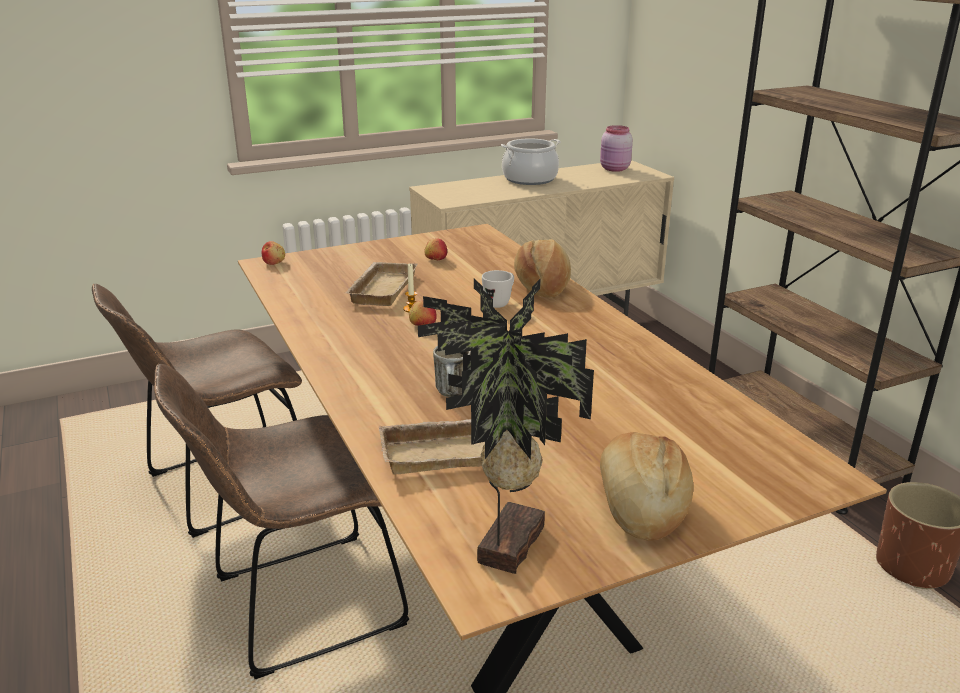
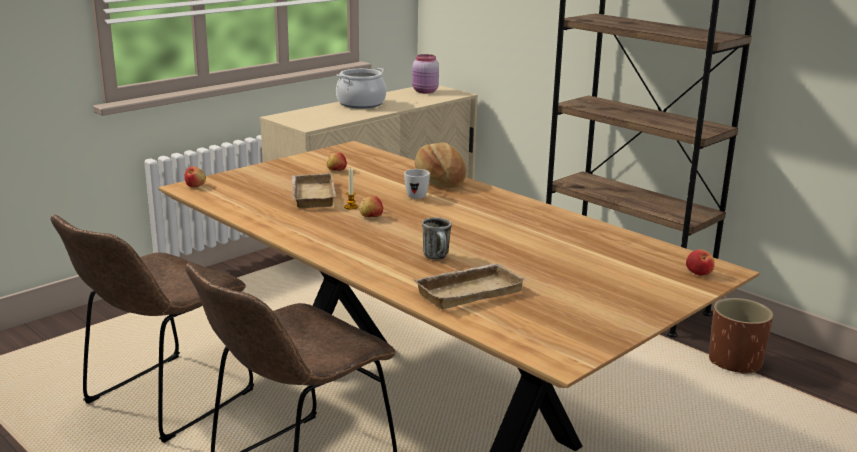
camera: 20 degrees left, 5 degrees down
(505, 544) = (553, 335): potted plant -> none
(639, 505) = (621, 302): bread -> none
(789, 474) = (699, 272): none -> apple

